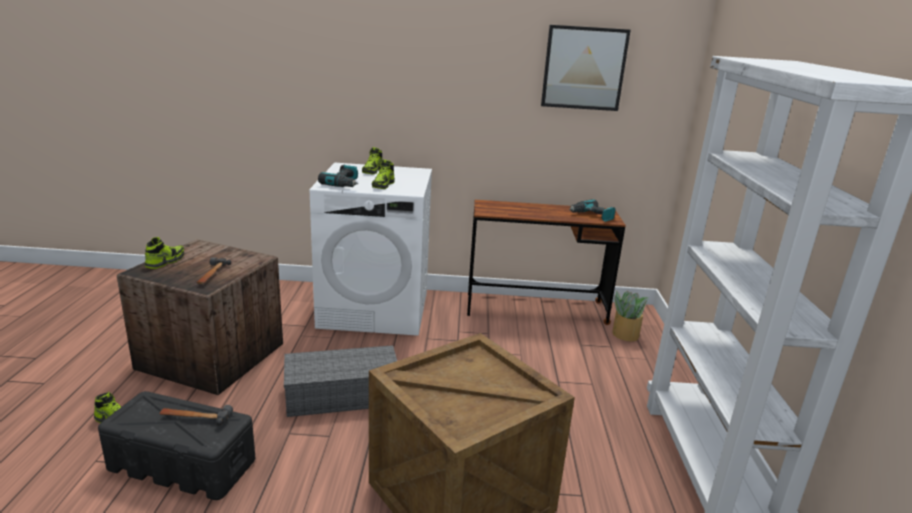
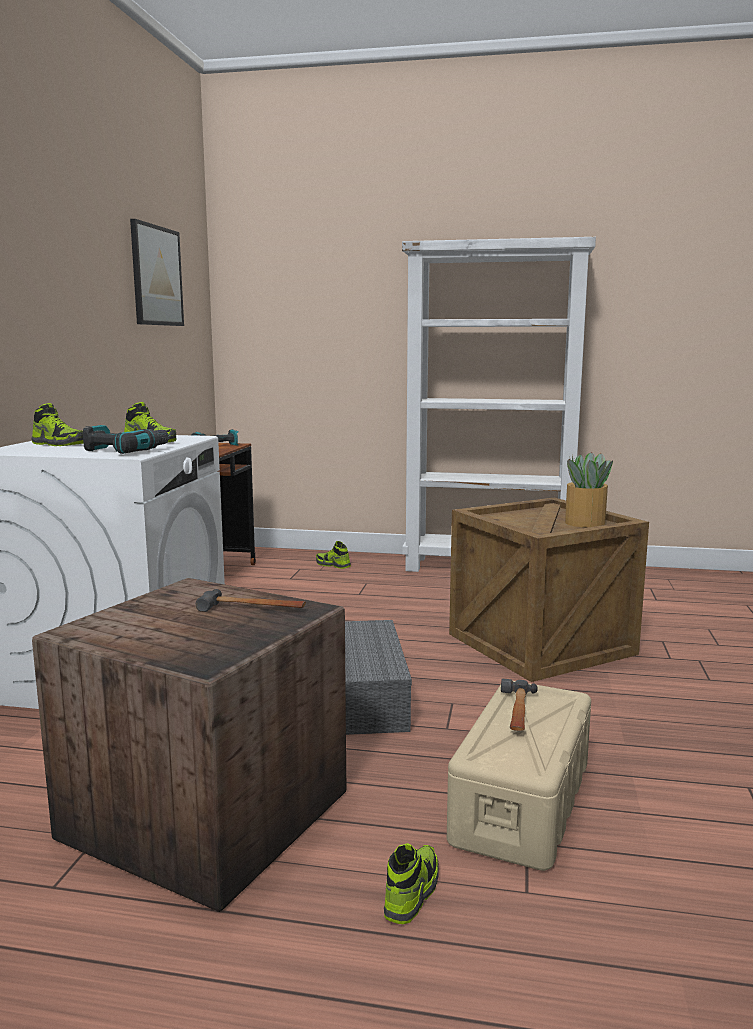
camera: 80 degrees left, 10 degrees down
(165, 261) = (162, 646): shoe -> shoe (333, 565)
(183, 465) = (522, 801): black storage box -> beige storage box
(624, 334) = (278, 561): potted plant -> potted plant (584, 522)

